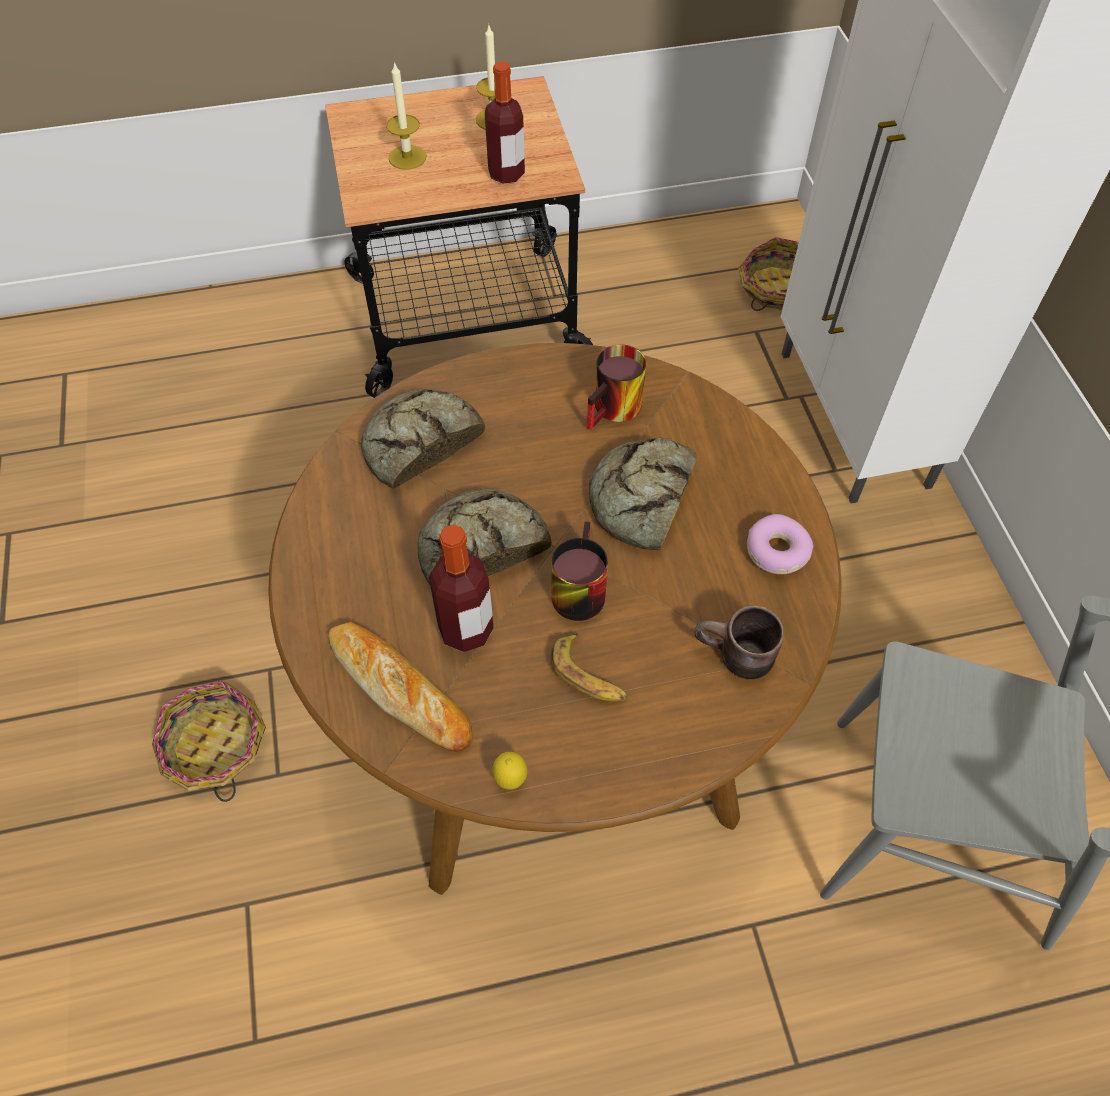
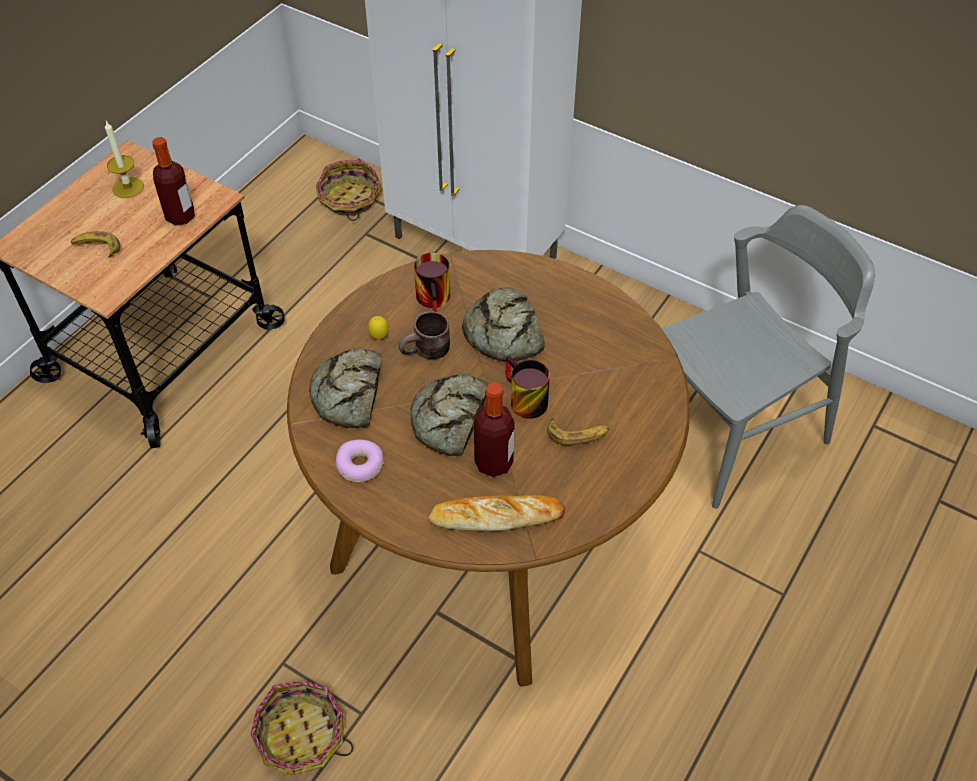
camera: 45 degrees left, 5 degrees down
(407, 157) = (97, 247): candle -> banana
(510, 779) = (598, 509): lemon -> lemon (379, 337)
(734, 659) = (633, 373): brown mug -> brown mug (427, 353)
(776, 551) = (595, 310): donut -> donut (360, 466)

